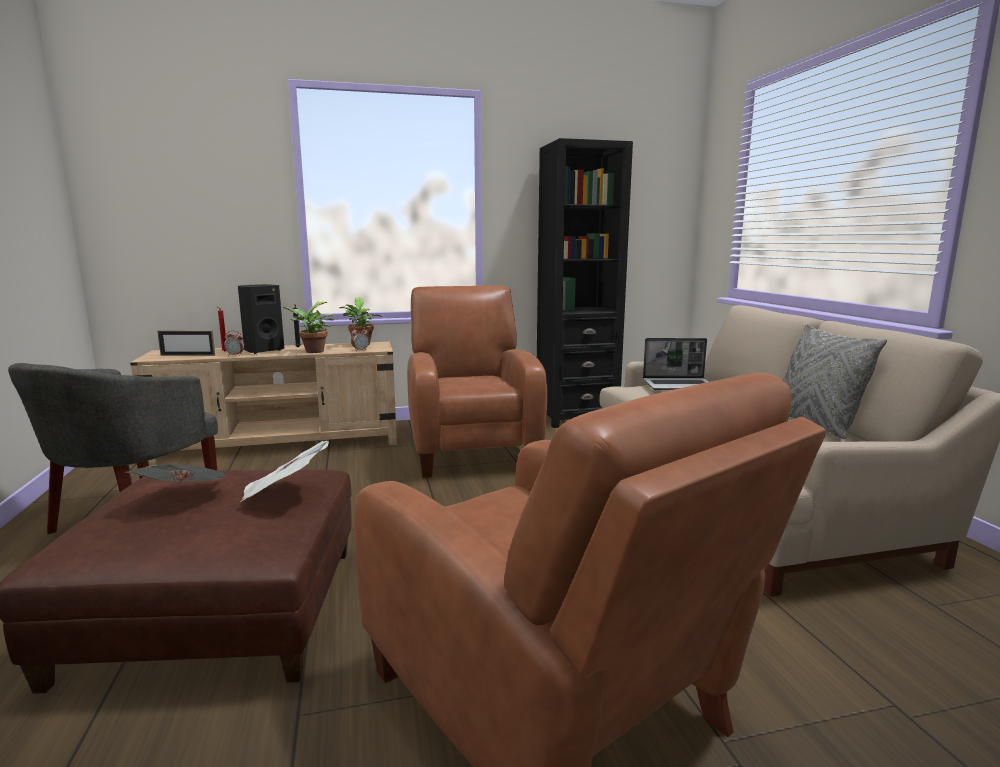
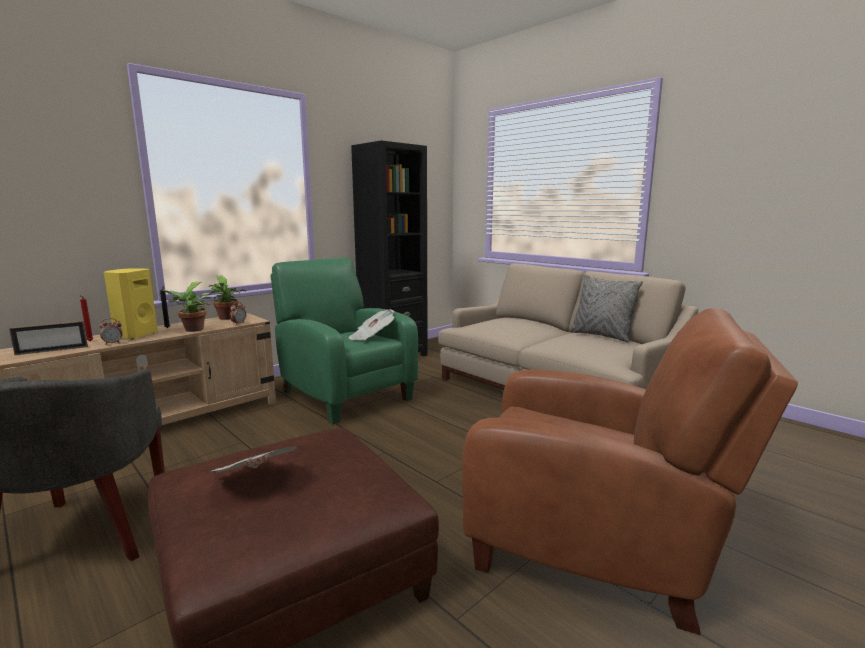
camera: 30 degrees left, 0 degrees up
(263, 350) = (135, 335): black speaker -> yellow speaker
(284, 493) = (342, 454): newspaper -> newspaper (372, 337)
(471, 448) = (343, 394): brown armchair -> green armchair
(679, 385) = (497, 322): laptop -> none

